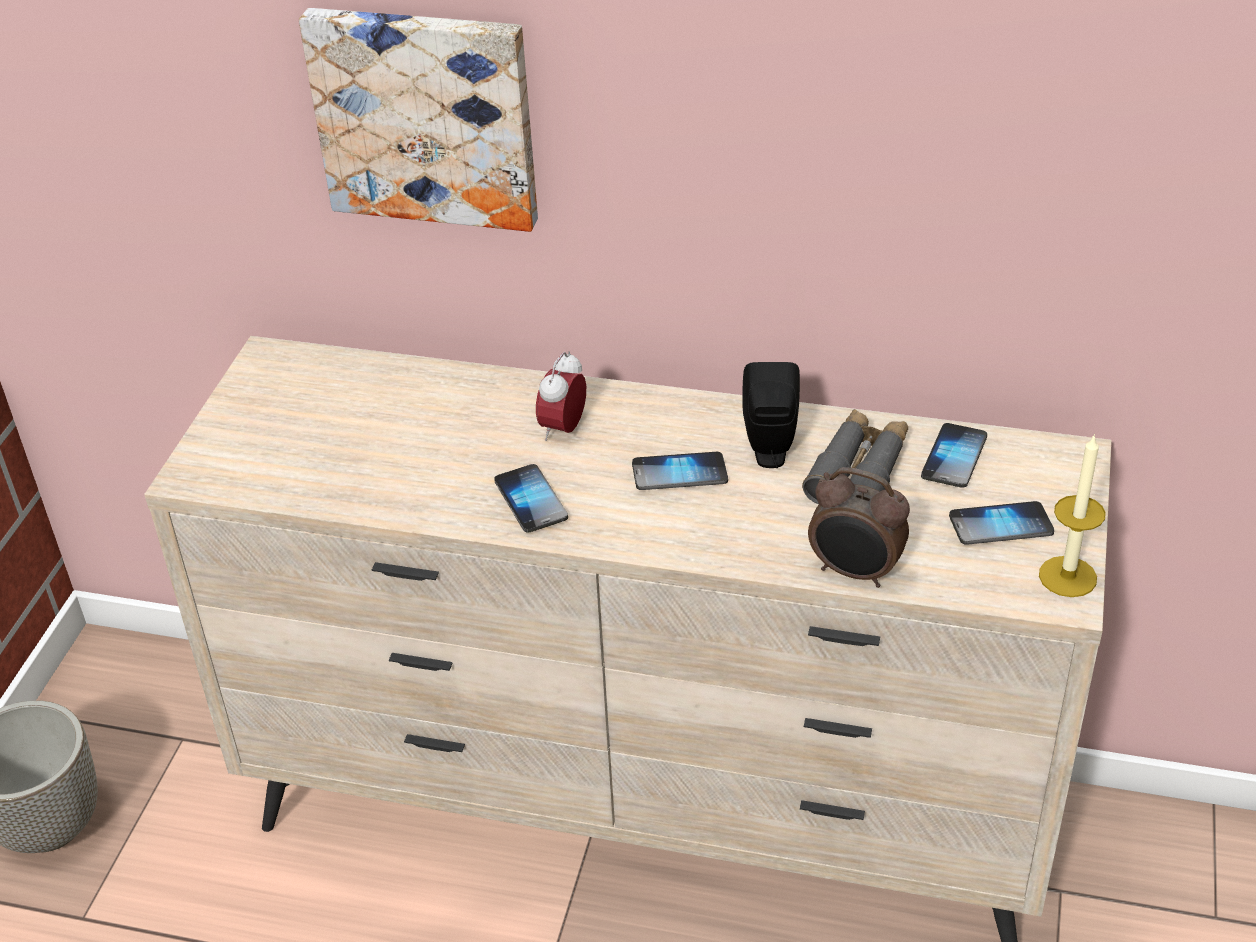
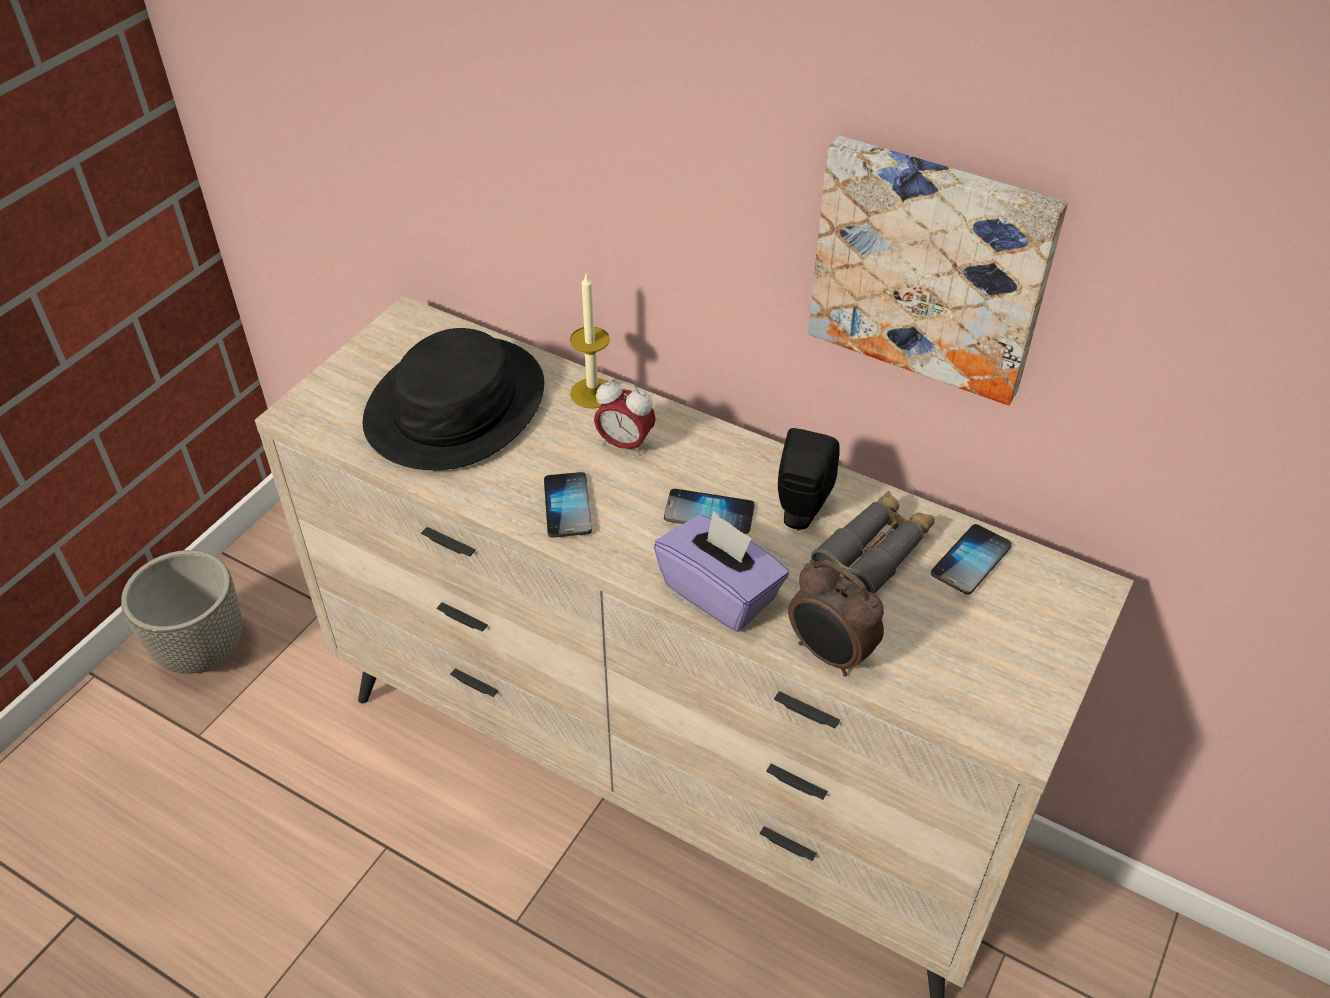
camera: 15 degrees right, 5 degrees up
(365, 431) = (456, 406): none -> black hat
(426, 115) = (551, 132): picture -> picture (931, 266)
(563, 429) = (625, 444): alarm clock -> alarm clock turned 105 degrees counterclockwise
(724, 543) = (720, 592): none -> purple tissue box
(1001, 525) = (988, 643): phone -> none
(1067, 576) = (1034, 714): candle -> candle (592, 393)

